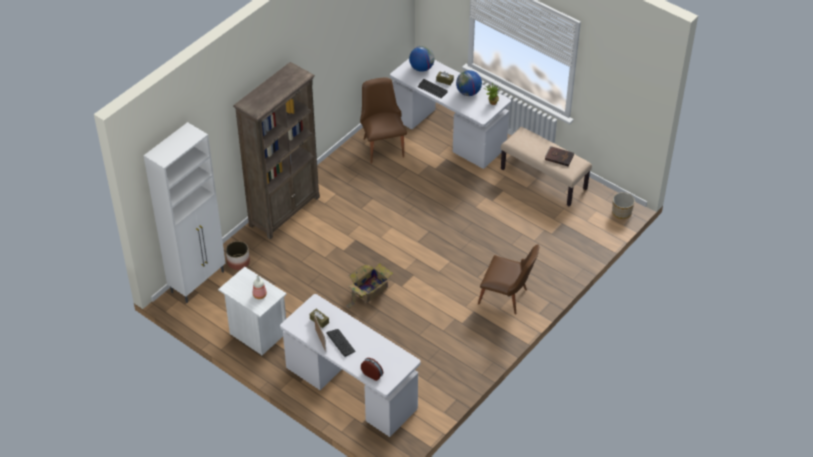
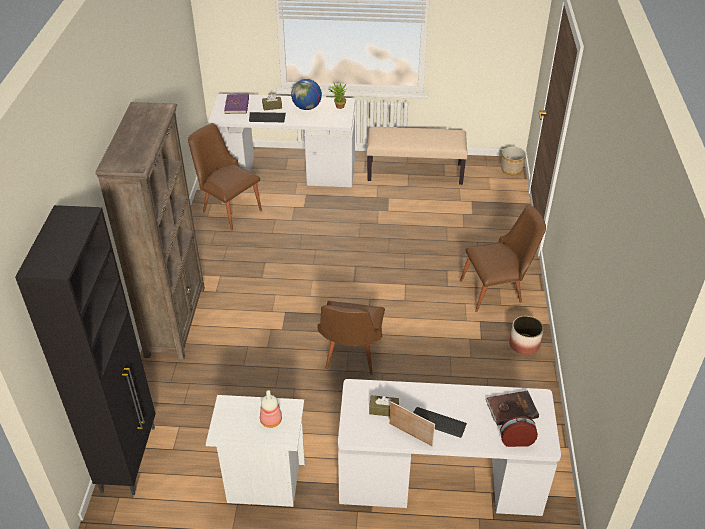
camera: 35 degrees left, 5 degrees down
(198, 281) = (129, 458): white cabinet -> black cabinet
(238, 262) = (165, 406): planter -> planter (523, 344)
(369, 290) = (351, 357): cardboard box -> brown chair
(421, 68) = (237, 105): globe -> purple book
(559, 157) = (434, 135): brown book -> brown book (511, 408)

